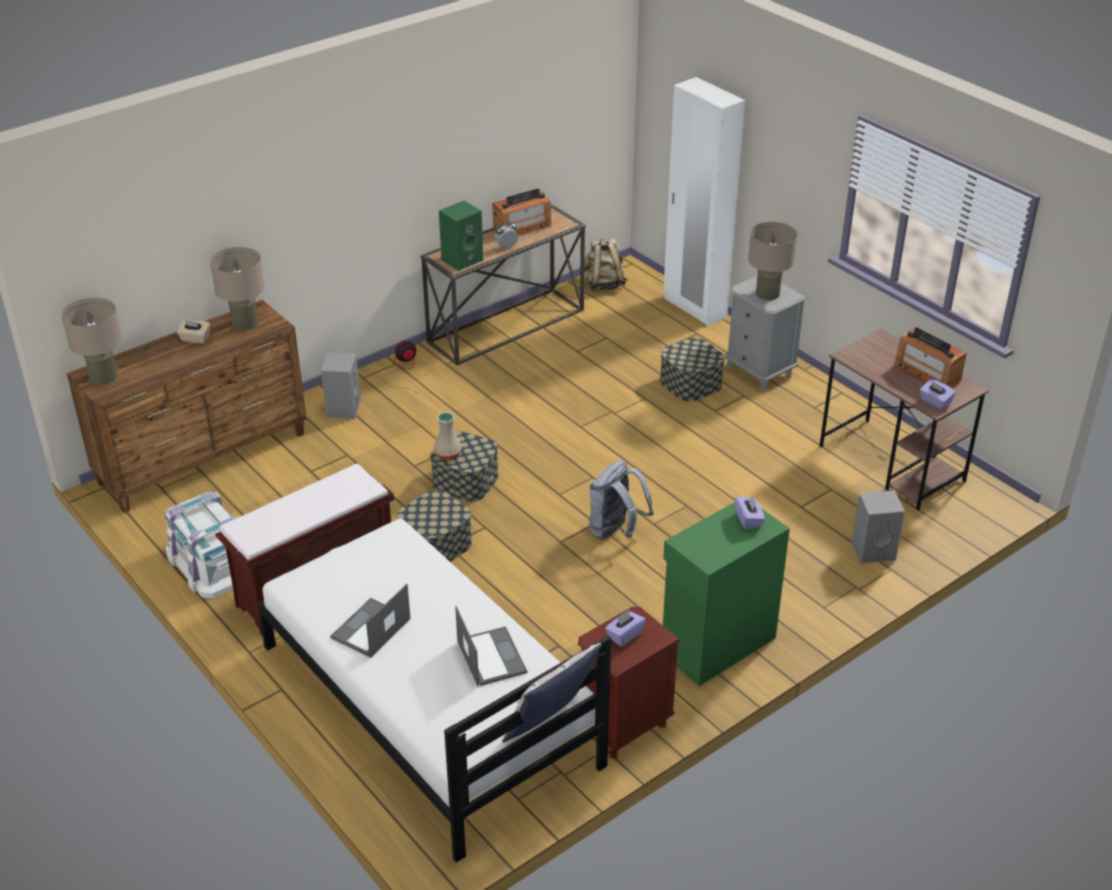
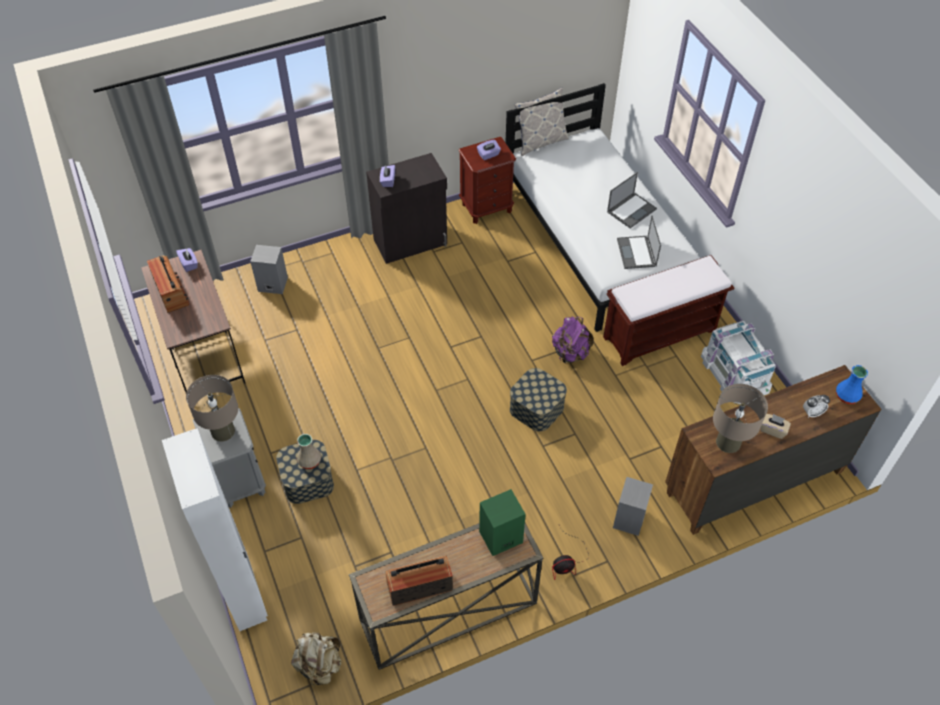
camera: 165 degrees left, 15 degrees up
(103, 377) = (846, 396): beige table lamp -> blue vase
(436, 544) = (570, 353): storage box -> purple backpack
(447, 453) = (552, 390): beige vase -> beige vase (309, 461)
(491, 656) = (563, 181): laptop -> laptop (636, 253)
(506, 247) = (448, 550): alarm clock -> alarm clock (812, 413)
(616, 531) = (438, 336): grey backpack -> none
(716, 645) = (411, 242): green cabinet -> black cabinet

